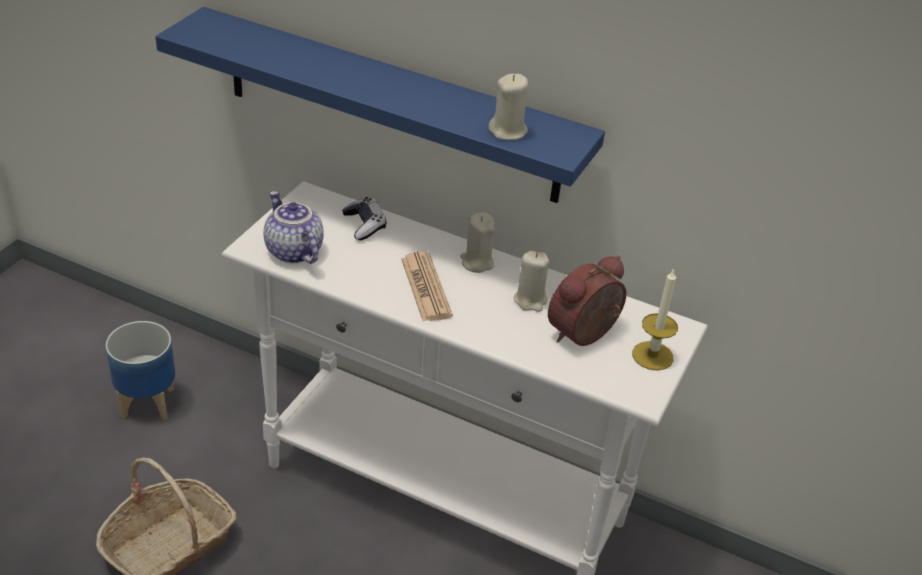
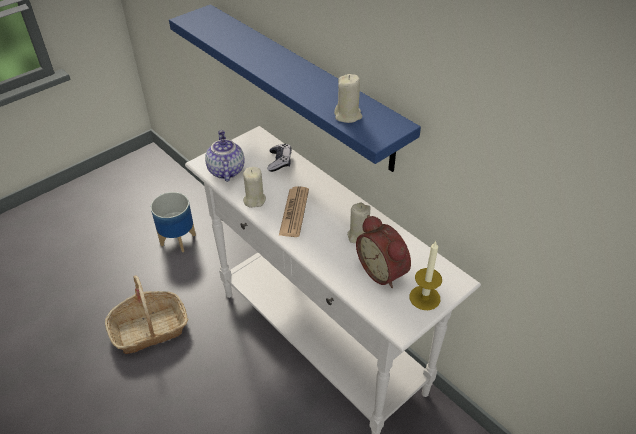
camera: 25 degrees right, 5 degrees up
(477, 262) = (337, 201): beige candle -> beige candle (254, 200)
(585, 335) = (383, 271): alarm clock -> alarm clock turned 105 degrees counterclockwise

